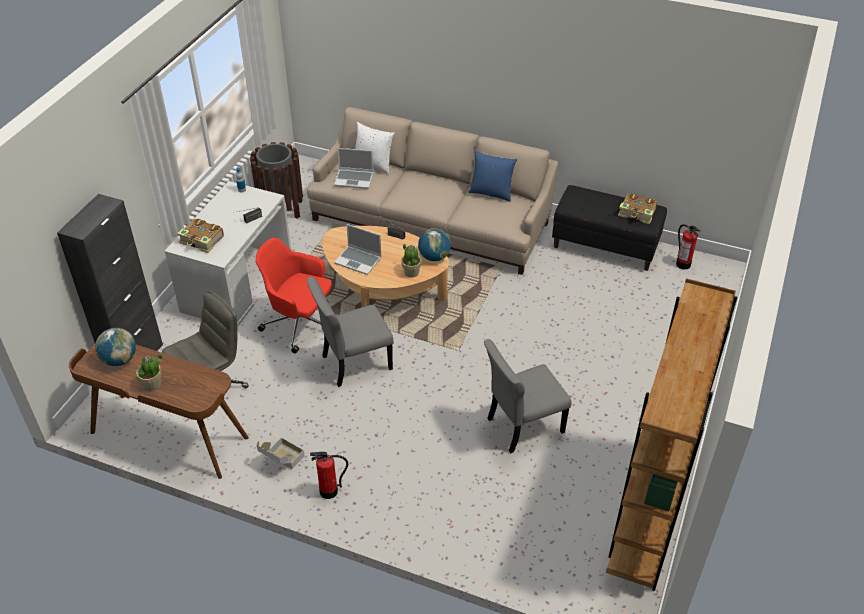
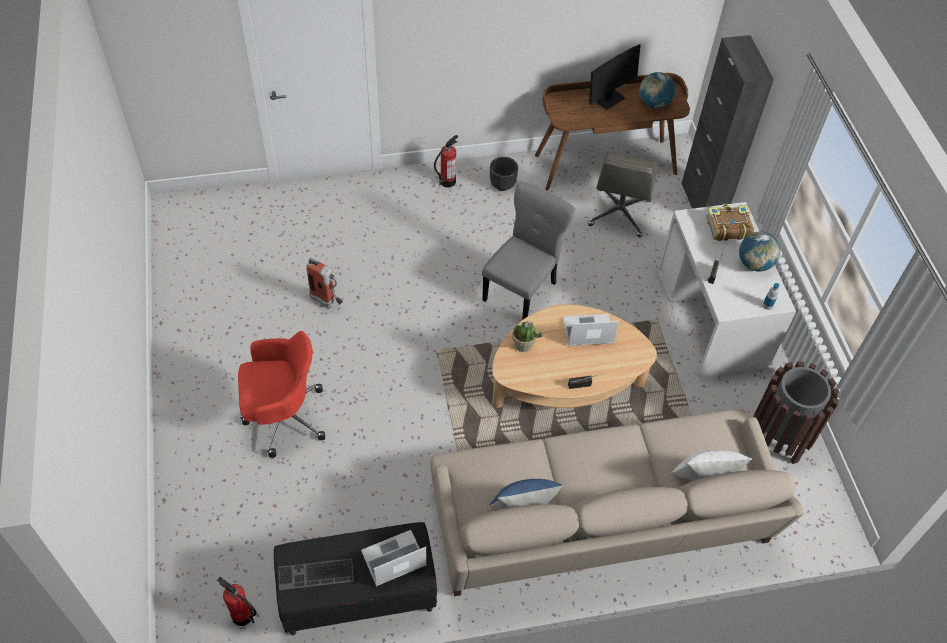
camera: 145 degrees right, 10 degrees up
(152, 384) = (608, 99): potted plant -> monitor
(281, 461) = (502, 185): cardboard box -> black planter
(299, 324) = (607, 303): red office chair -> red office chair (283, 416)
(354, 179) = (700, 439): laptop -> laptop (393, 560)
(434, 257) = (515, 376): globe -> globe (754, 264)
(522, 426) = (327, 302): grey chair -> fire extinguisher
(637, 213) = (315, 575): book -> keyboard
(648, 516) = (181, 275): brown bookcase -> none

